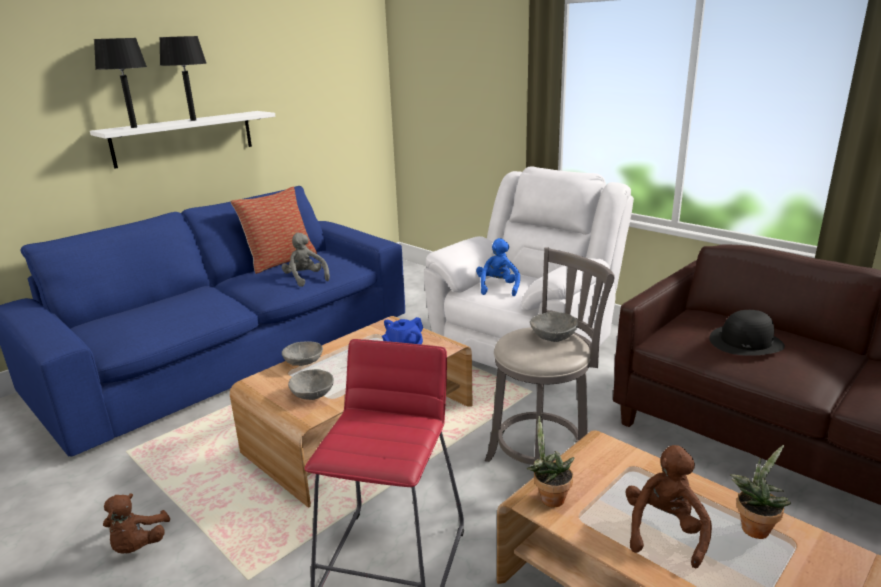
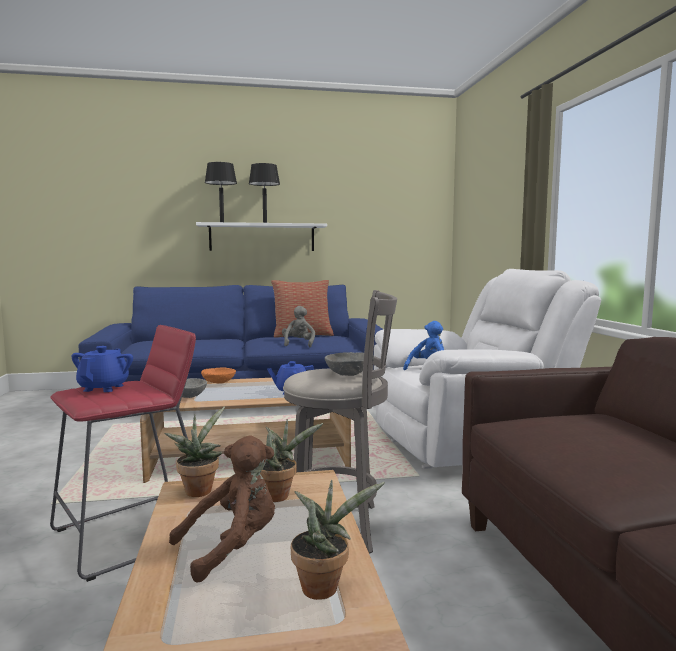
camera: 35 degrees right, 15 degrees down
(138, 545) = (41, 466): brown plush toy -> none
(304, 363) = (218, 383): grey bowl -> orange bowl
(355, 435) = (104, 388): none -> blue teapot
(610, 472) = (280, 495): none -> potted plant
(746, 342) = (597, 439): black hat -> none

